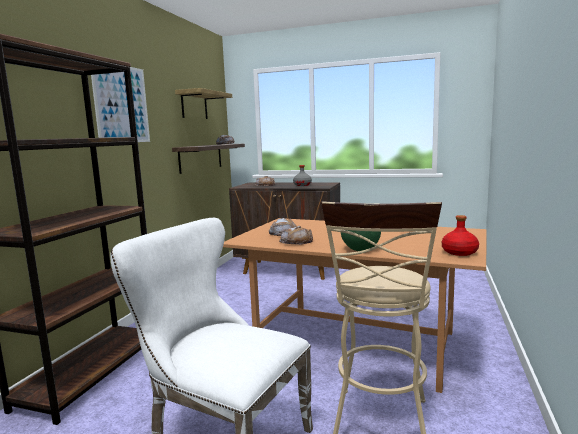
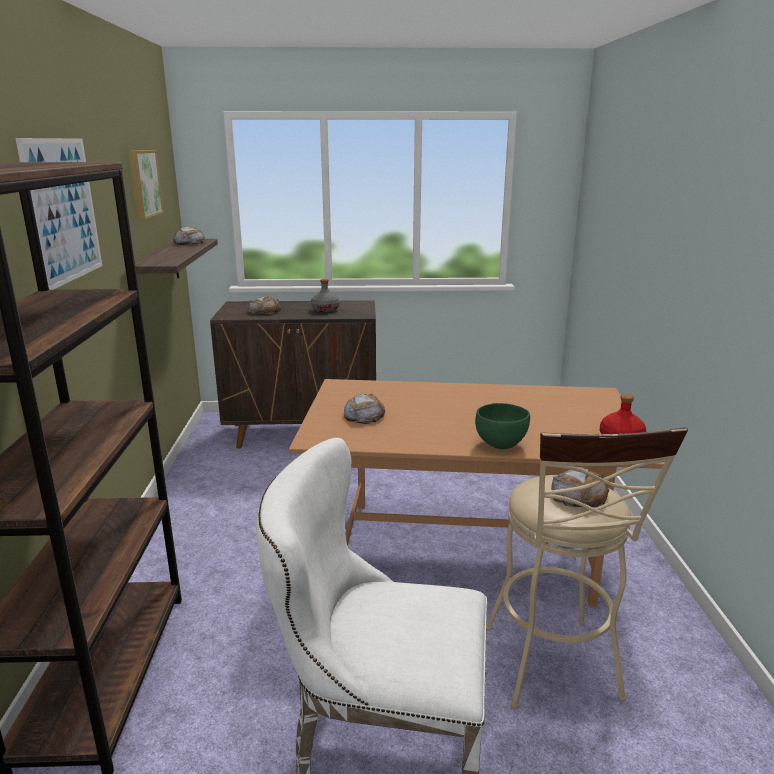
camera: 20 degrees left, 10 degrees up
(194, 105) = (143, 183): shelf -> picture
(296, 241) = (400, 434): bread -> bread (579, 495)

